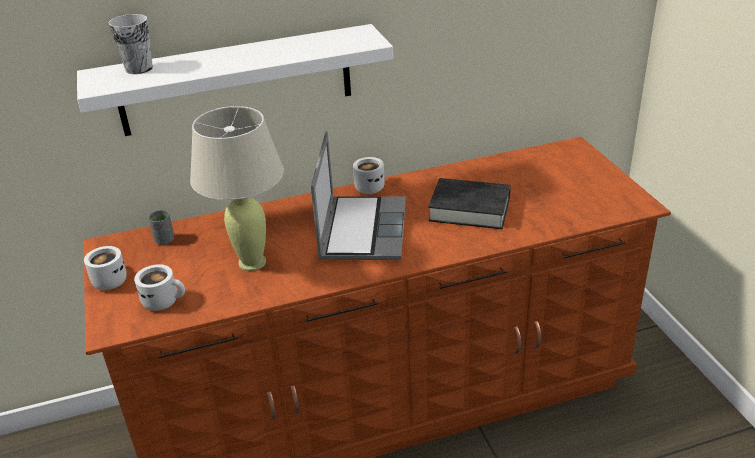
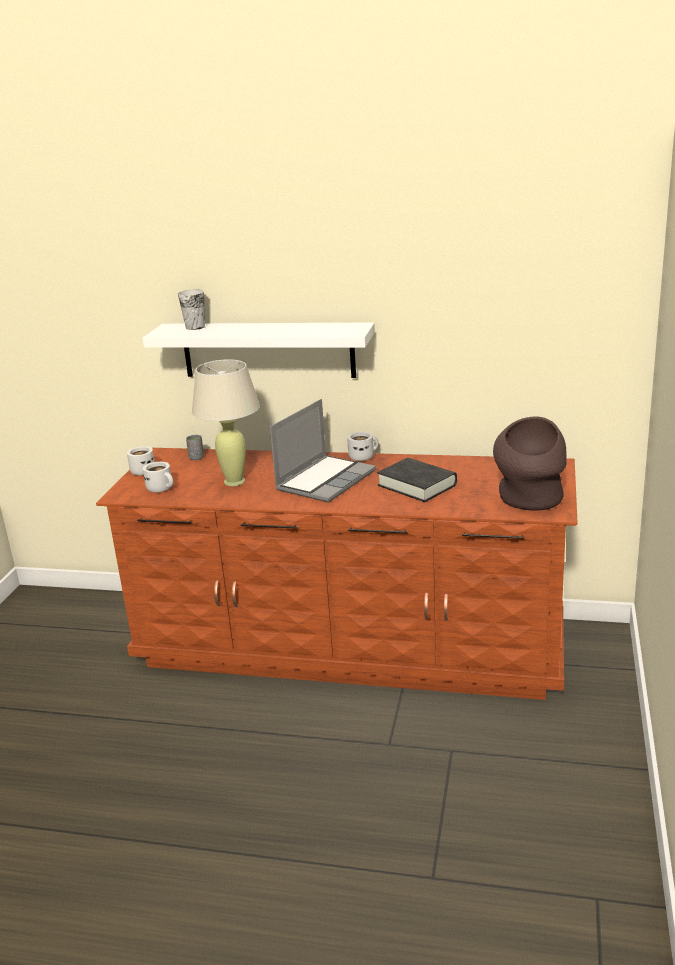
camera: 30 degrees right, 10 degrees down
(601, 198) = (529, 501): none -> brown vase

